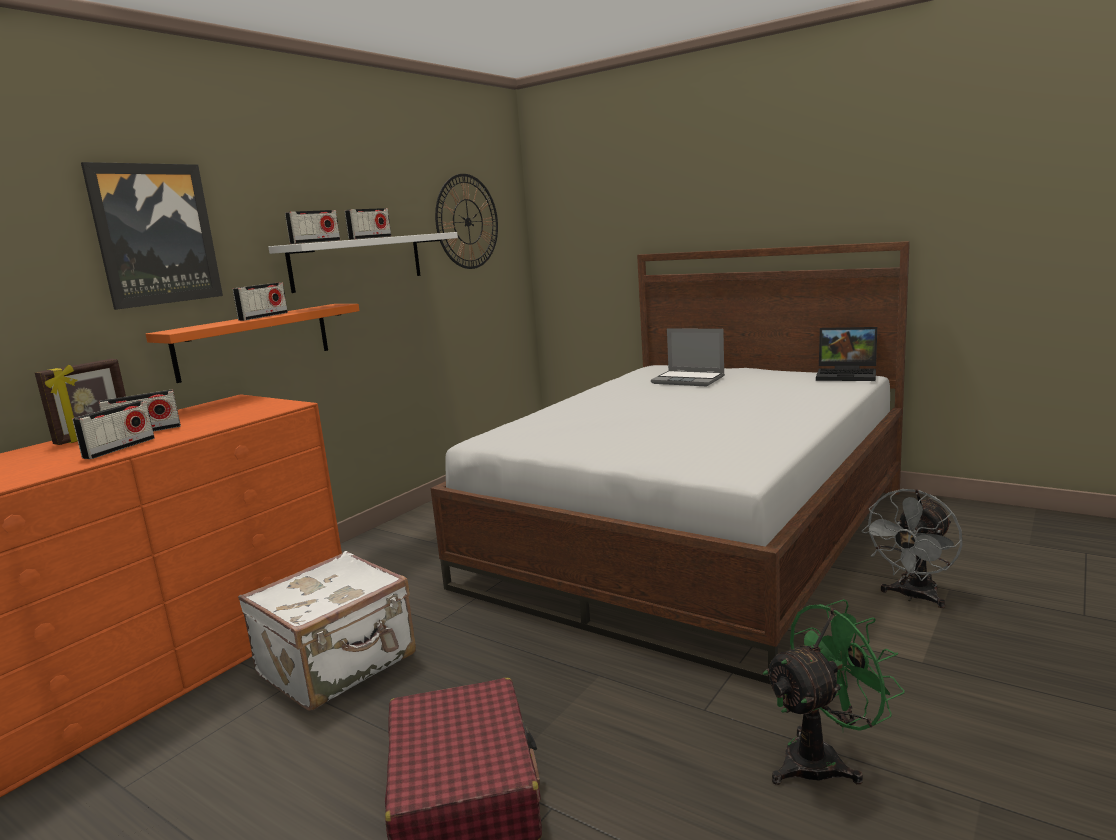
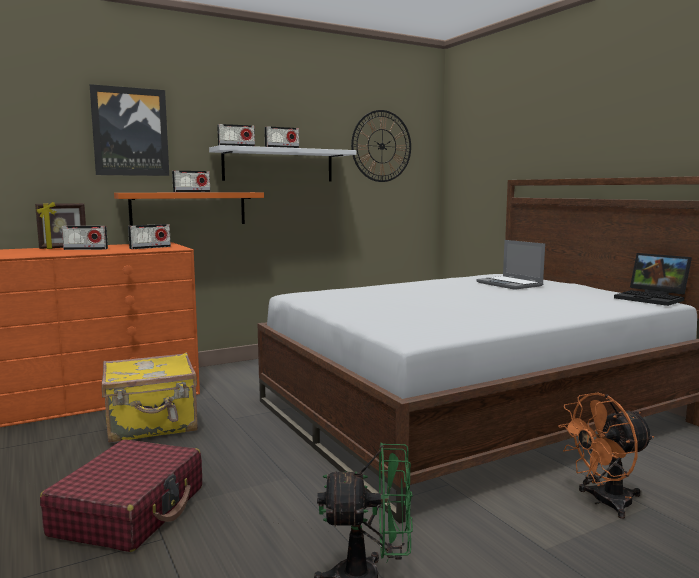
camera: 25 degrees right, 5 degrees down
(119, 448) = (57, 253): radio -> radio (150, 247)
(339, 665) = (152, 425): white suitcase -> yellow suitcase
(913, 597) = (604, 502): grey fan -> orange fan

